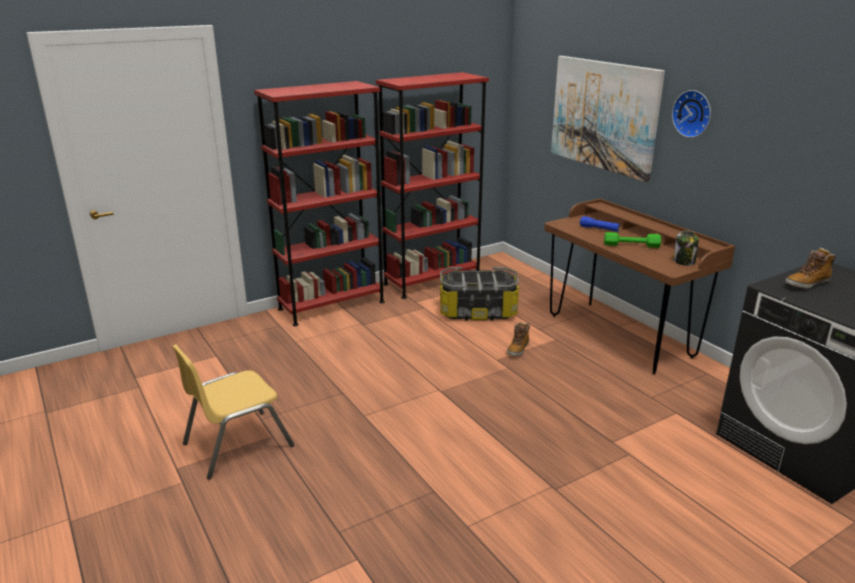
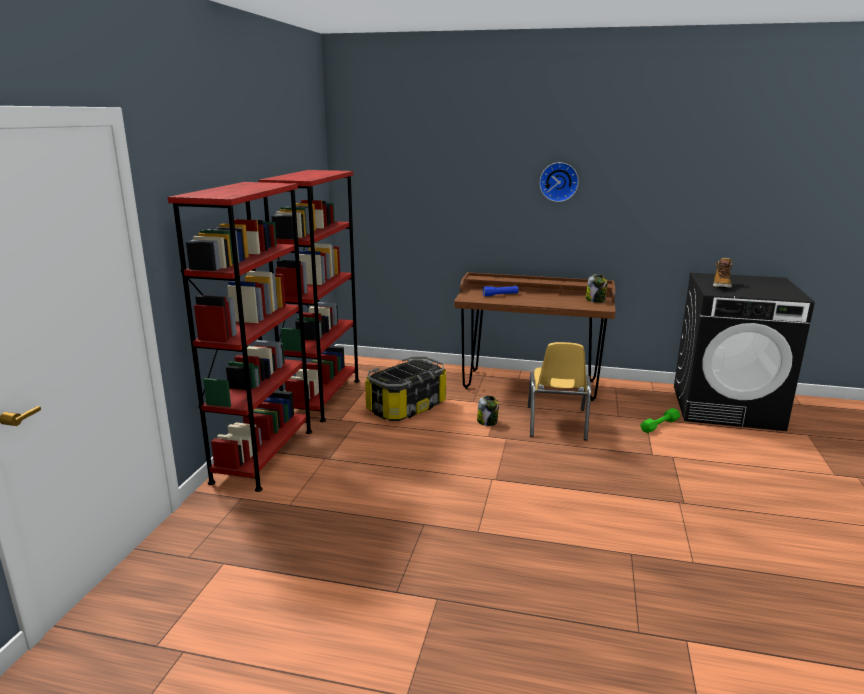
camera: 45 degrees left, 5 degrees down
(237, 444) = (420, 629): yellow chair -> yellow chair (556, 423)
(518, 349) = (487, 422): boot -> jar
(603, 115) = (460, 197): picture -> none
(631, 245) = (544, 299): green dumbbell -> green dumbbell (660, 425)

